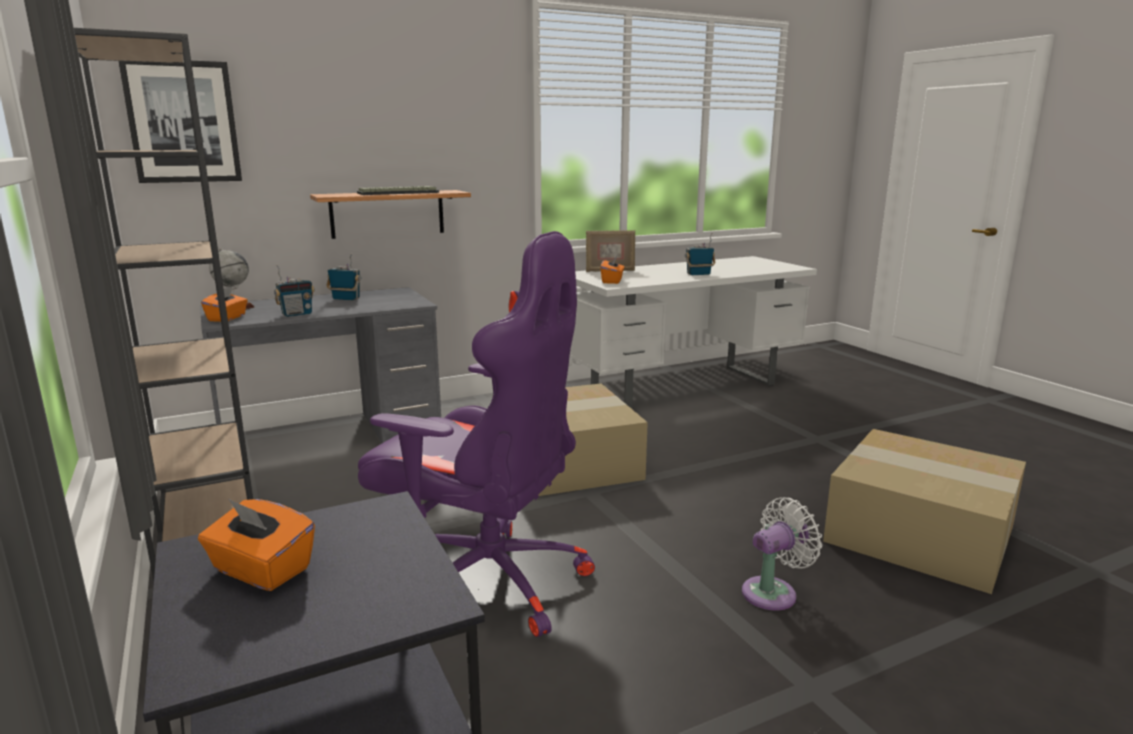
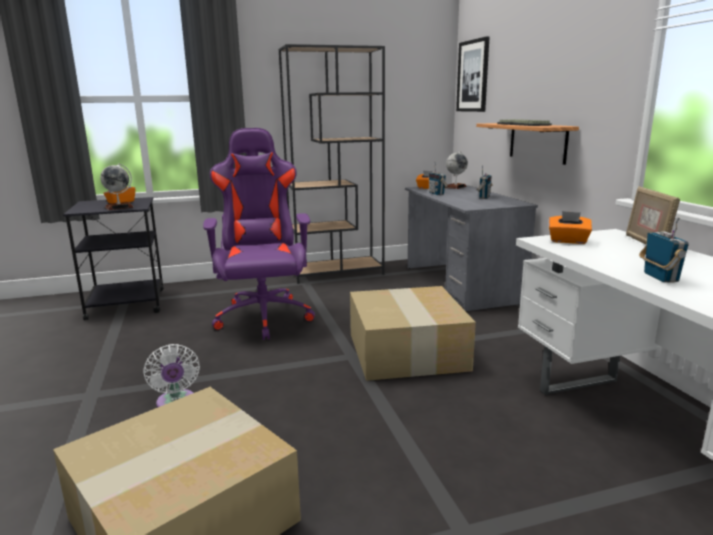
camera: 100 degrees right, 0 degrees up
(376, 539) = (119, 207): none -> globe
(478, 578) = (264, 321): purple office chair -> purple office chair turned 135 degrees clockwise

